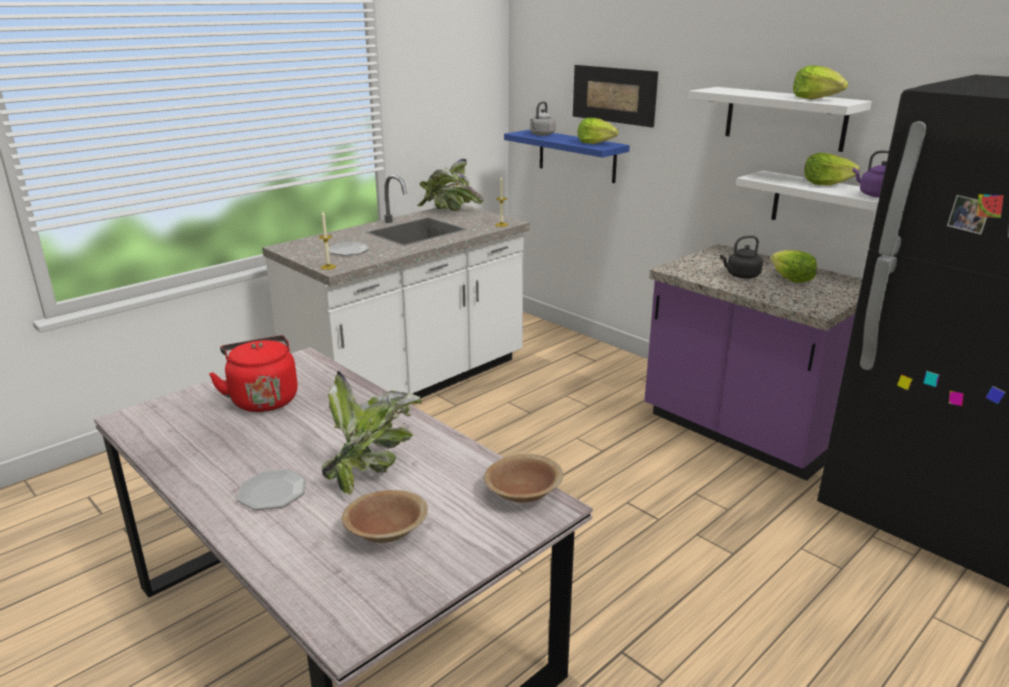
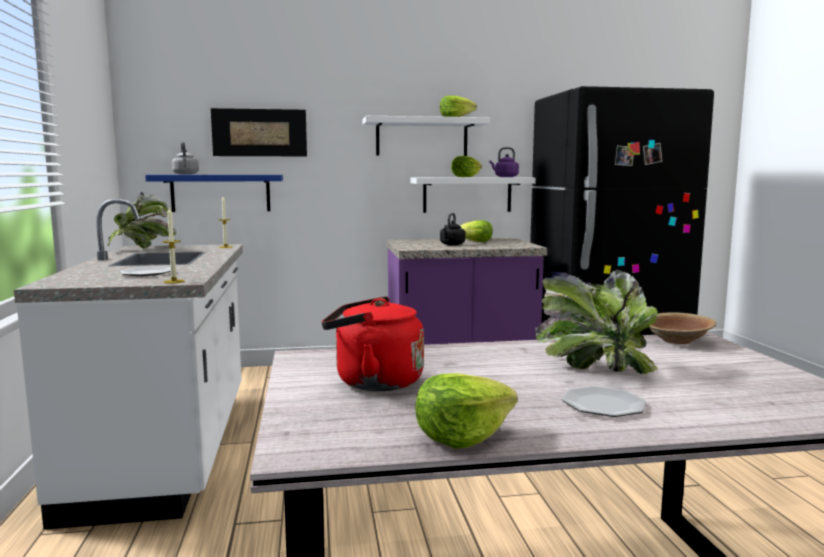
camera: 55 degrees left, 15 degrees down
(386, 532) = (713, 380): brown bowl -> none
(595, 143) = (255, 174): lettuce -> lettuce (462, 436)

